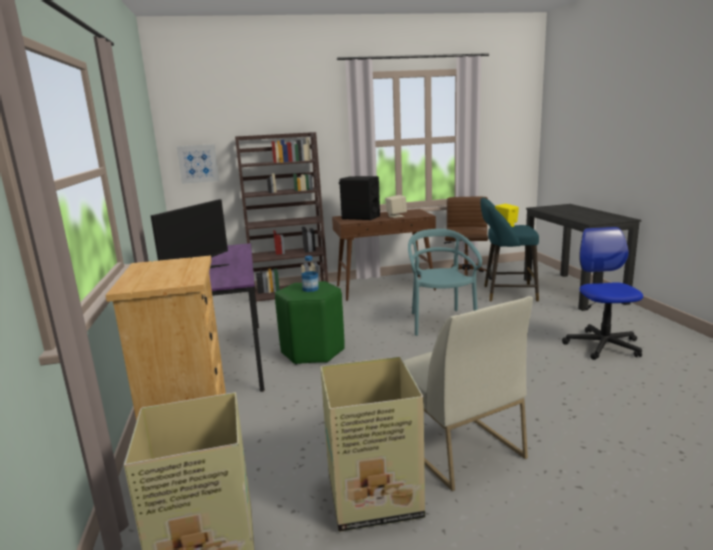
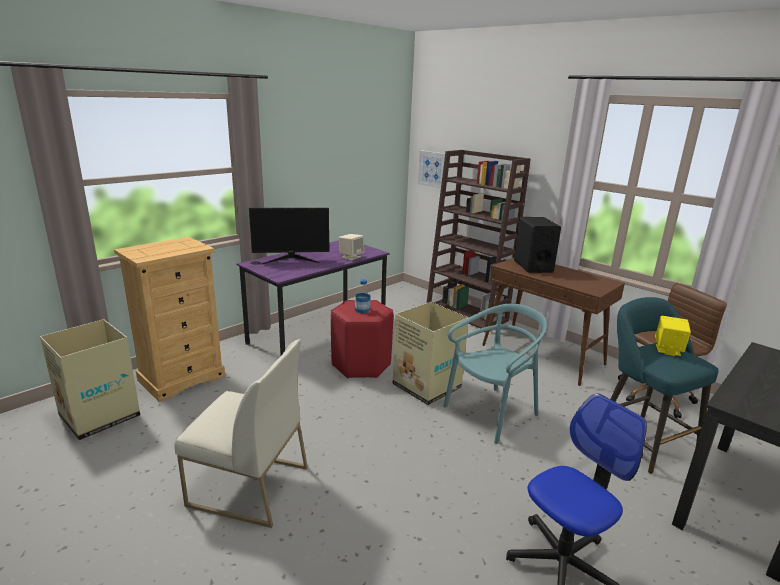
camera: 55 degrees right, 5 degrees up
(312, 352) = (360, 365): green stool -> red stool
(376, 496) = (166, 462): cardboard box -> cardboard box (427, 387)
(396, 216) = (565, 279): beige speaker -> beige speaker (351, 257)
(456, 446) = (248, 486): white chair -> white chair turned 105 degrees counterclockwise

